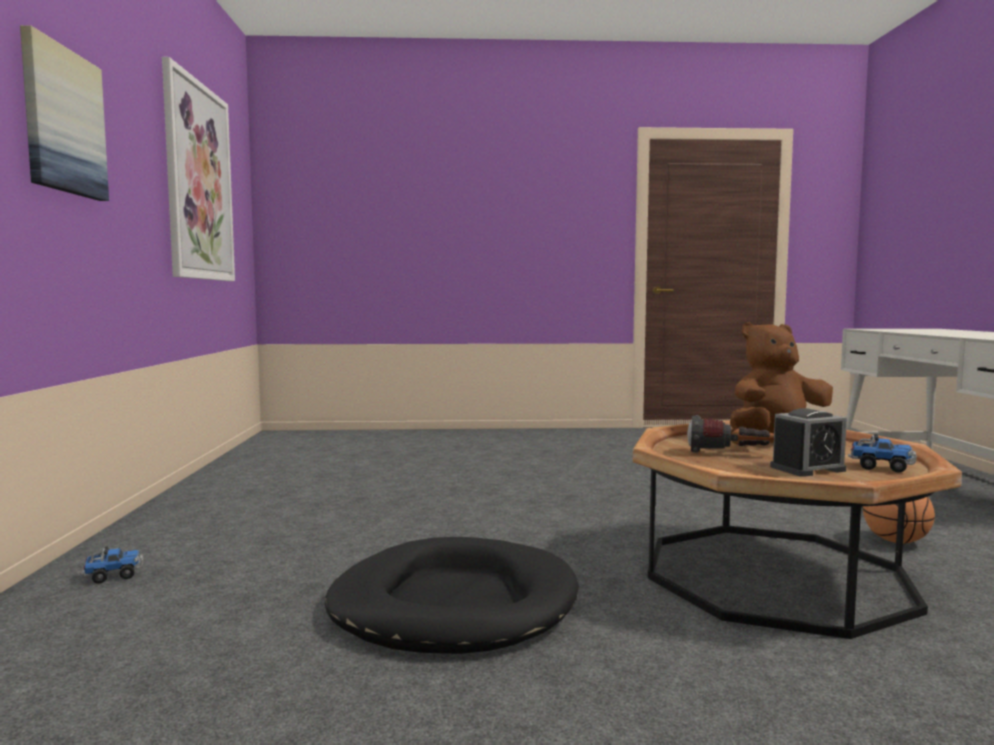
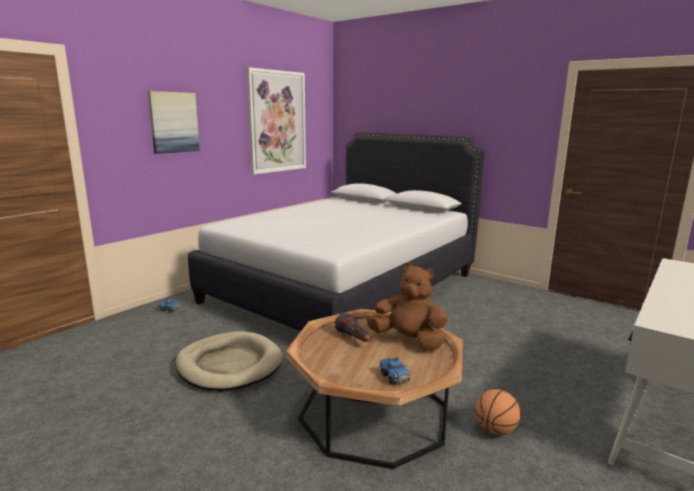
camera: 40 degrees right, 10 degrees up
(405, 471) = (344, 287): none -> white bed
(453, 604) = (229, 365): black dog bed -> beige dog bed
(807, 468) = (356, 363): alarm clock -> none

